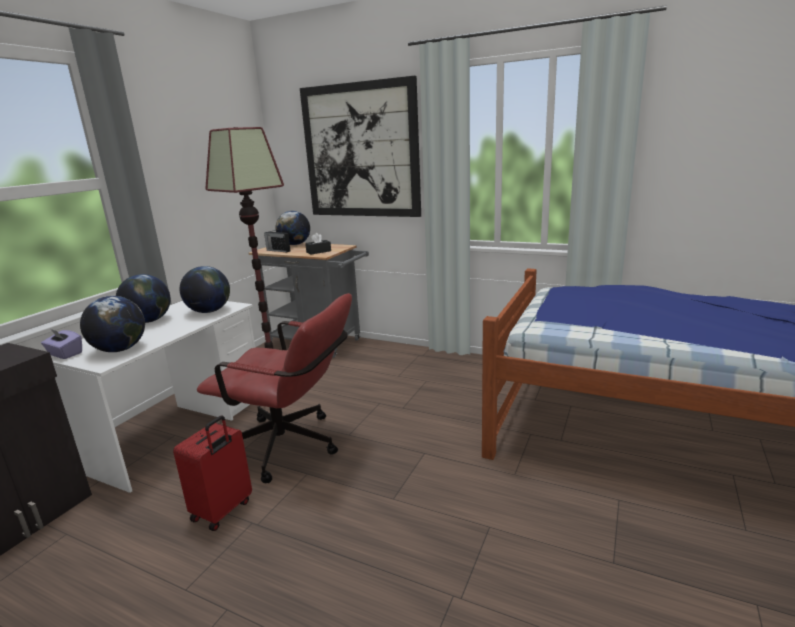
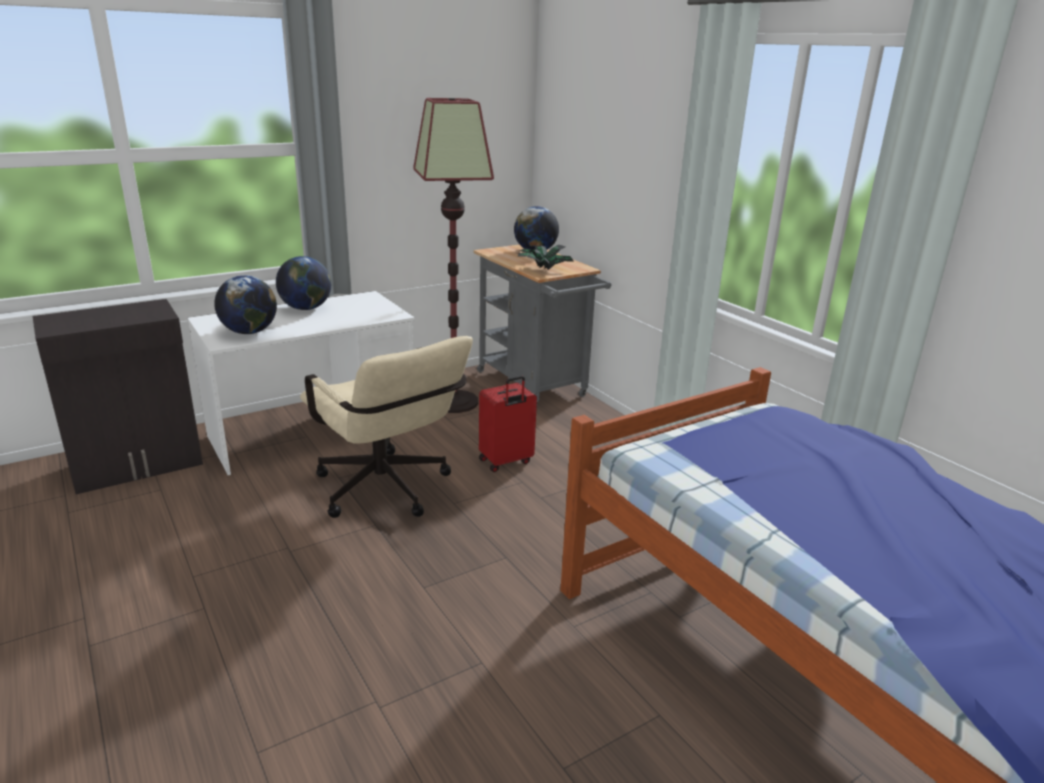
camera: 30 degrees right, 5 degrees up
(65, 354) = (209, 322): purple tissue box -> none
(209, 311) = (366, 313): globe -> none
(223, 511) = (277, 525): red suitcase -> red suitcase (506, 461)
(278, 250) = (505, 255): radio -> none
(291, 447) = (388, 492): red office chair -> beige office chair
(318, 251) = (543, 269): black tissue box -> potted plant
(361, 151) = (625, 143): picture -> none

